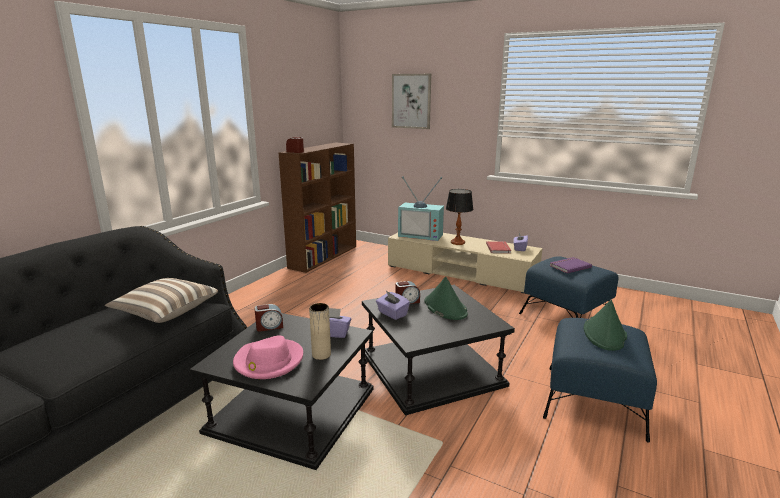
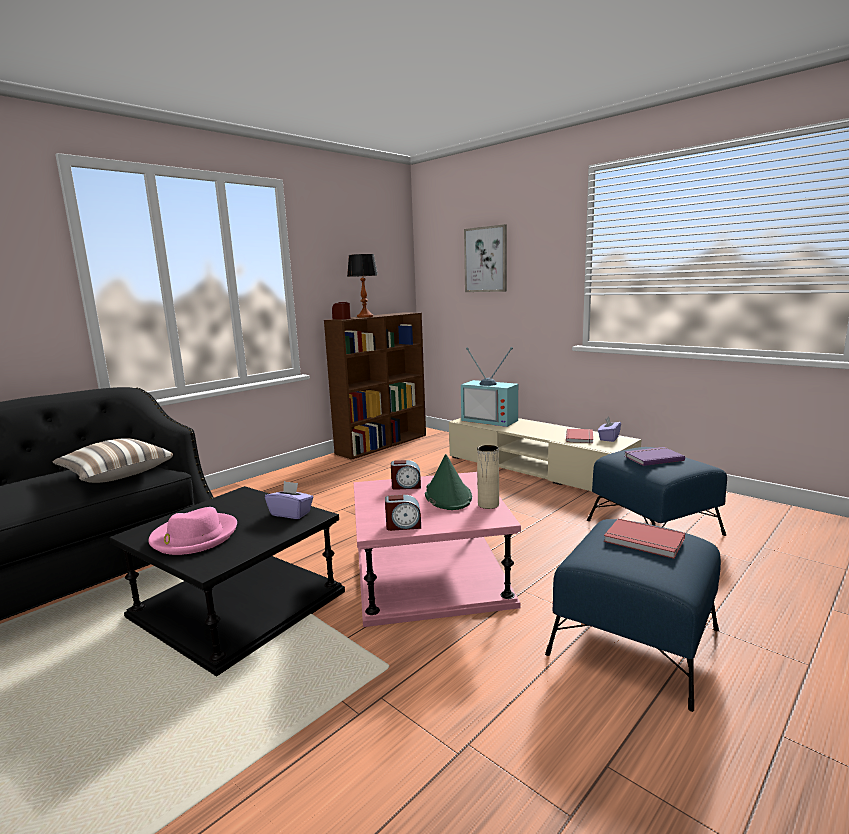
camera: 15 degrees right, 5 degrees down
(269, 327) = (228, 502): alarm clock -> alarm clock (403, 525)
(321, 355) = (257, 535): beige vase -> beige vase (488, 504)
(392, 314) = (377, 498): purple tissue box -> none
(431, 369) = (431, 576): black side table -> pink side table
(458, 242) = (531, 429): table lamp -> table lamp (365, 316)
(604, 334) = (643, 541): green hat -> red book

